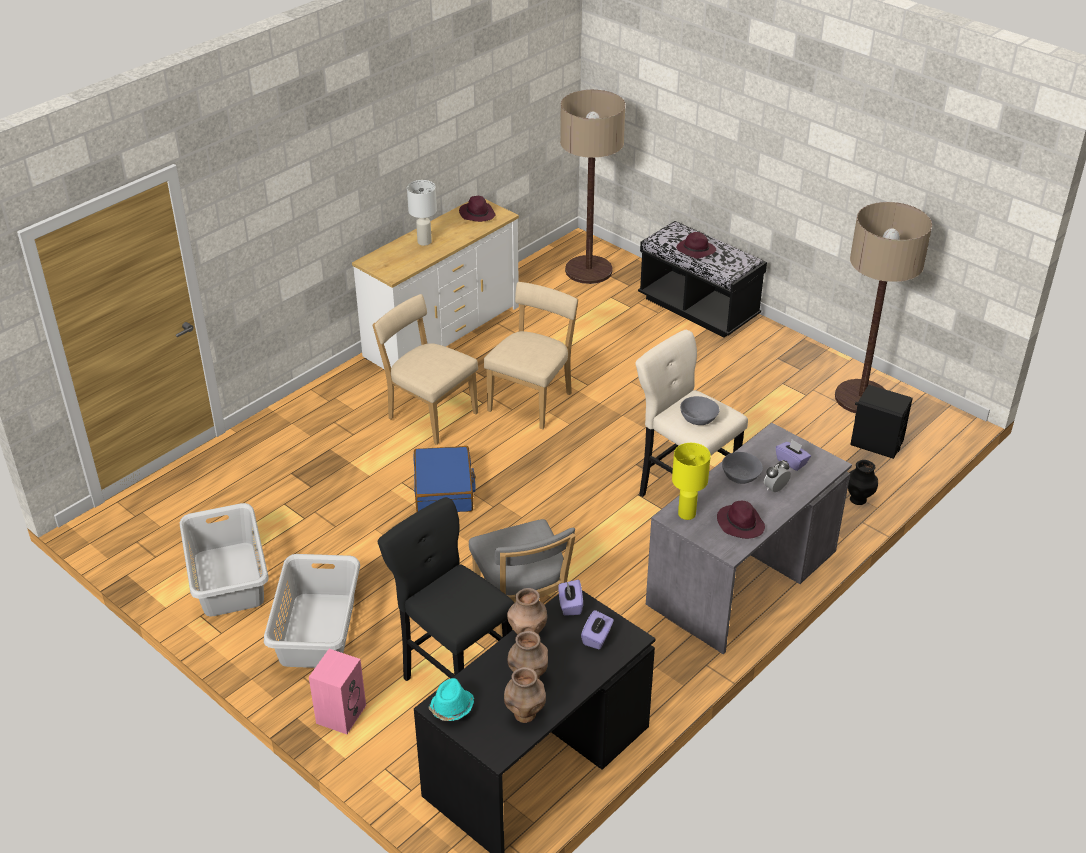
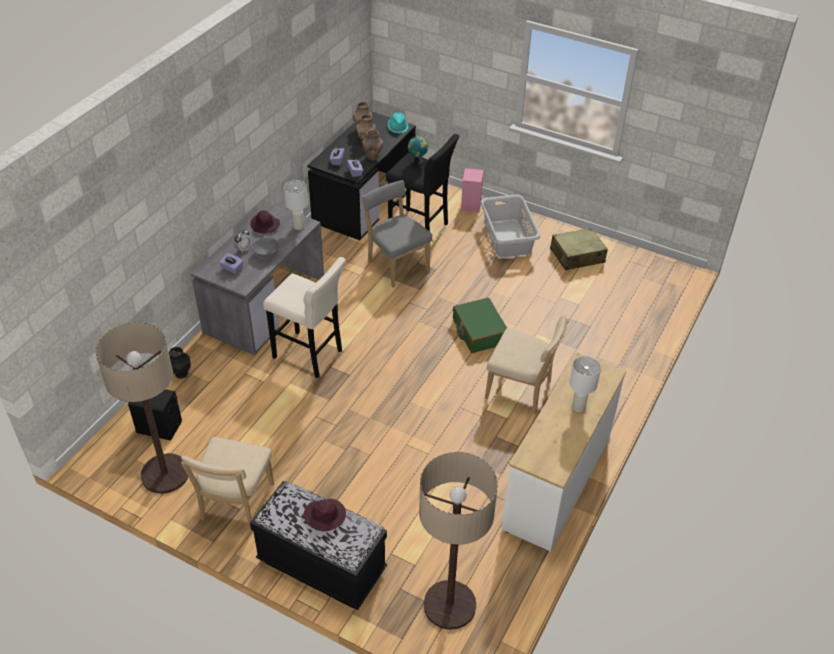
camera: 165 degrees right, 5 degrees up
(229, 578) = (577, 256): grey laundry basket -> beige suitcase
(444, 489) = (479, 331): blue suitcase -> green suitcase
(450, 607) = (417, 162): none -> globe
(477, 214) = (550, 455): purple hat -> none
(532, 400) = (446, 419): beige chair -> beige chair (235, 504)
(686, 513) = (299, 226): yellow table lamp -> white table lamp
(698, 419) = (298, 289): grey bowl -> none

